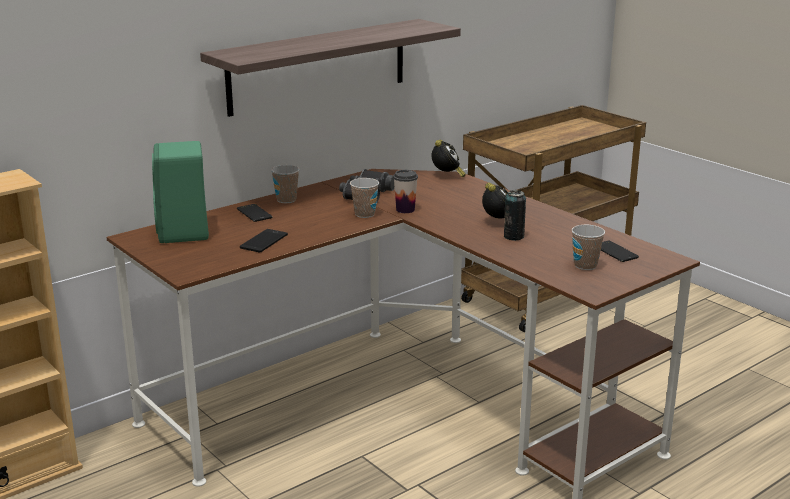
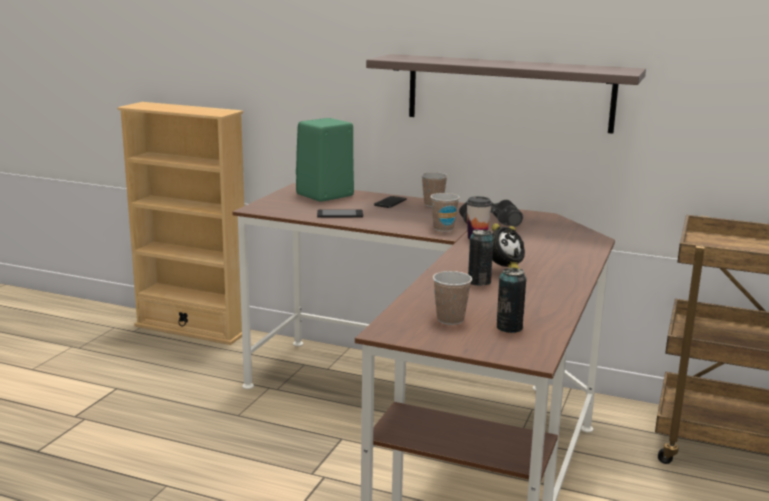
camera: 60 degrees right, 5 degrees down
(447, 176) = (590, 237): alarm clock -> none
(615, 252) = (509, 327): phone -> can

